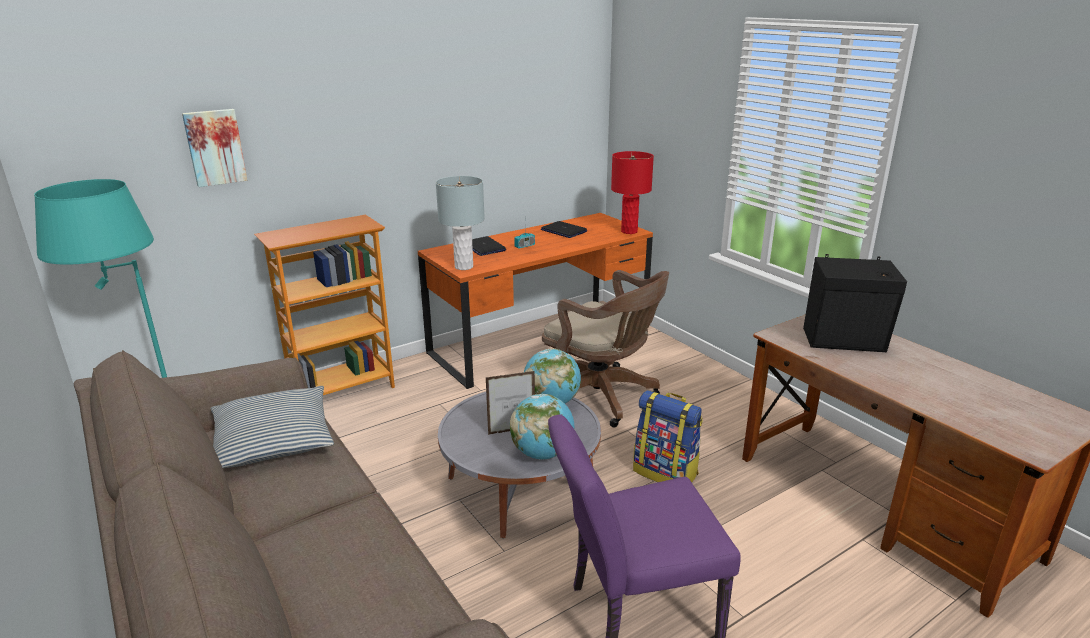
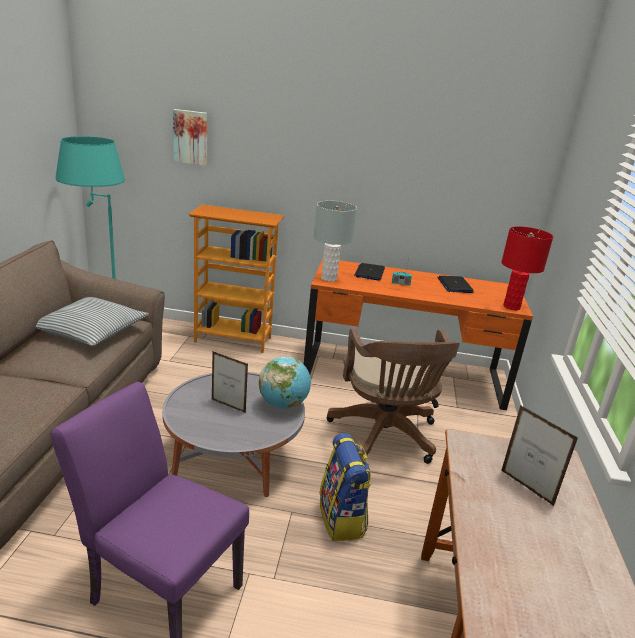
camera: 40 degrees right, 0 degrees up
(542, 453) = (218, 431): globe -> none
(846, 342) = (526, 488): black speaker -> picture frame

